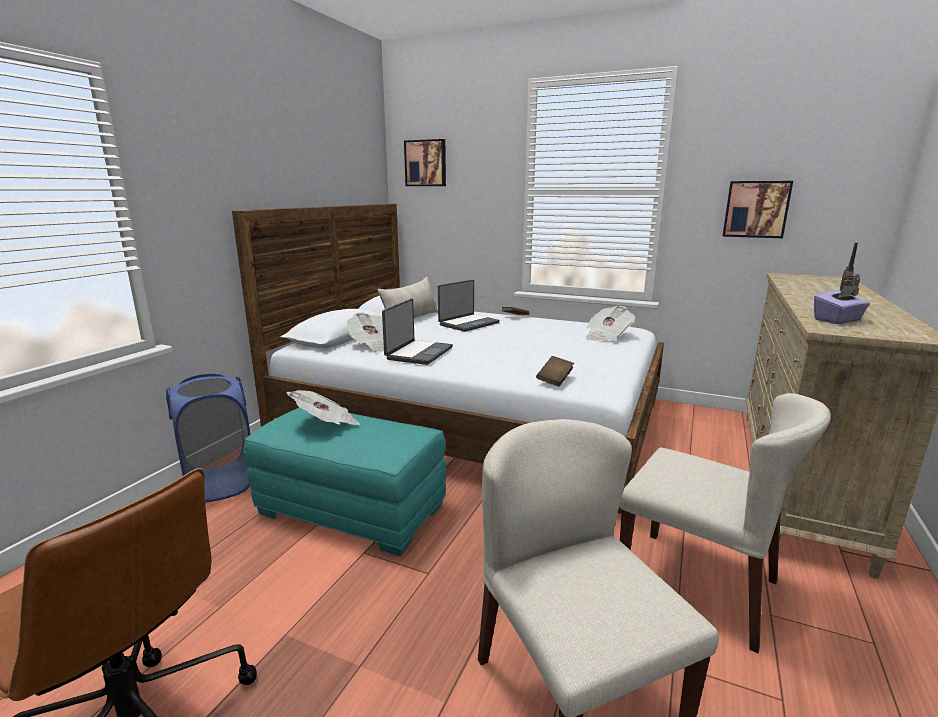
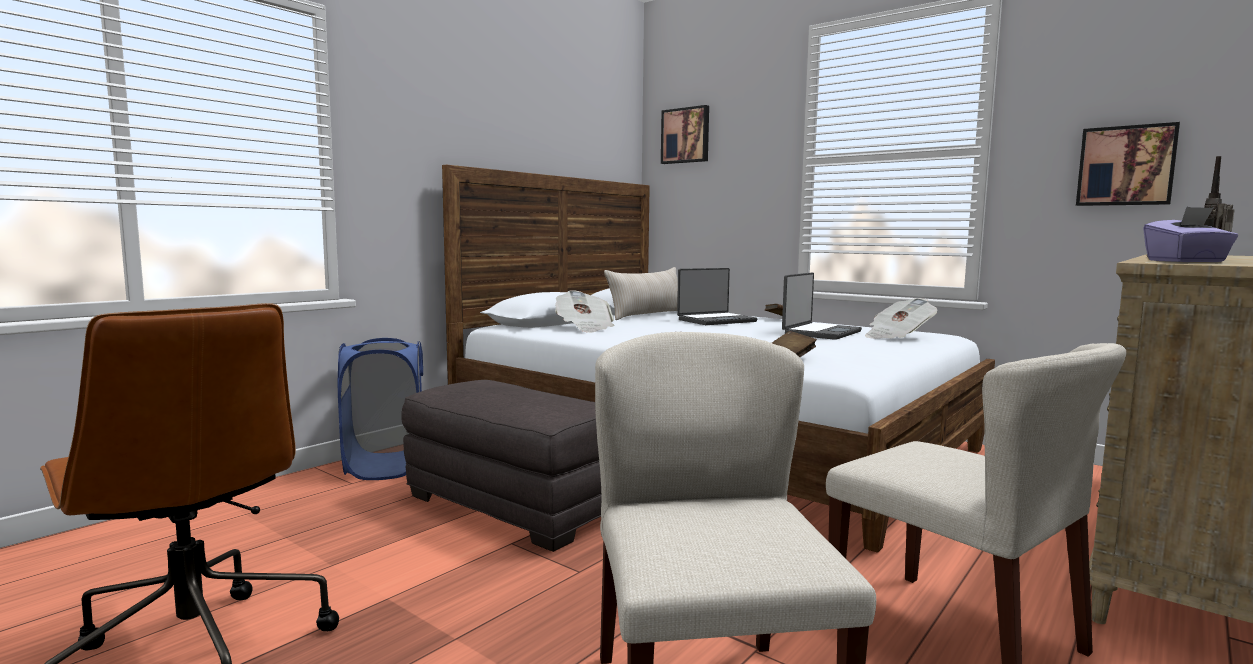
camera: 15 degrees right, 10 degrees down
(326, 424) = (497, 391): newspaper -> none
(353, 510) = (519, 505): turquoise ottoman -> grey ottoman
(418, 353) = (632, 335): laptop -> laptop (820, 333)

